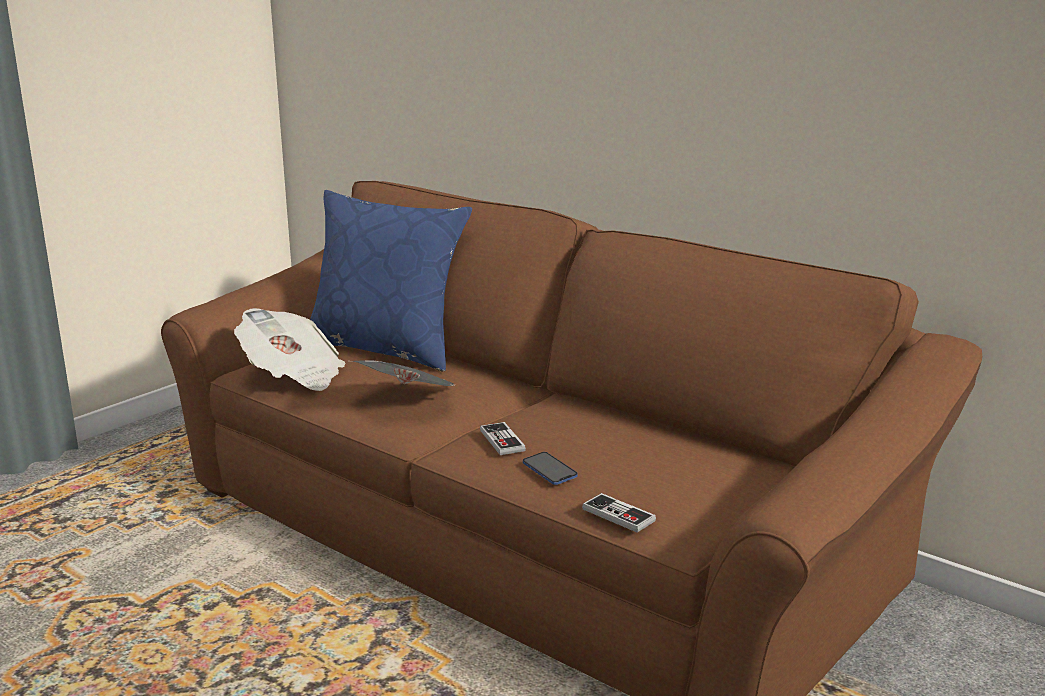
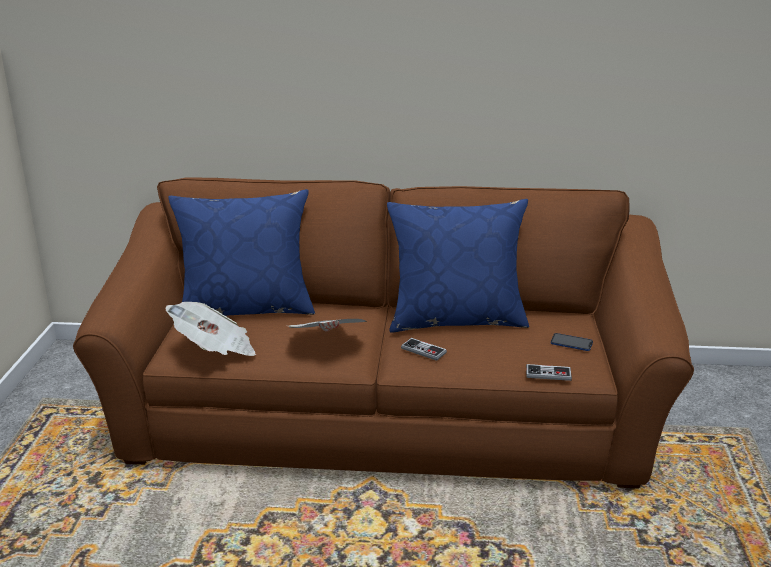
camera: 35 degrees left, 5 degrees up
(549, 470) = (477, 360): phone -> phone (571, 343)
(598, 421) = (456, 319): none -> blue pillow

